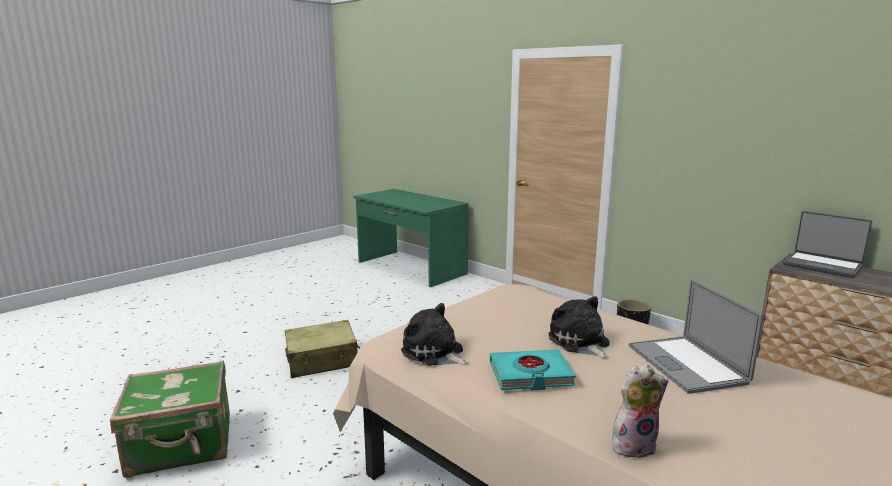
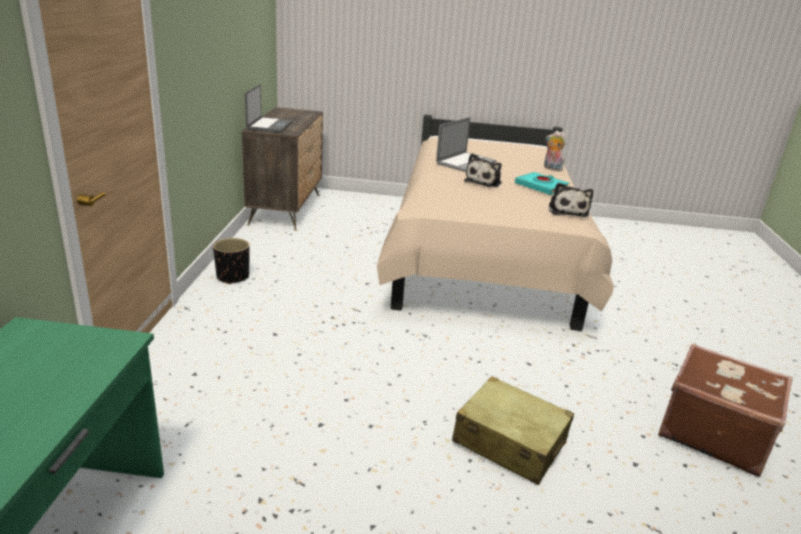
camera: 130 degrees left, 10 degrees up
(181, 446) = (713, 432): green suitcase -> brown suitcase

